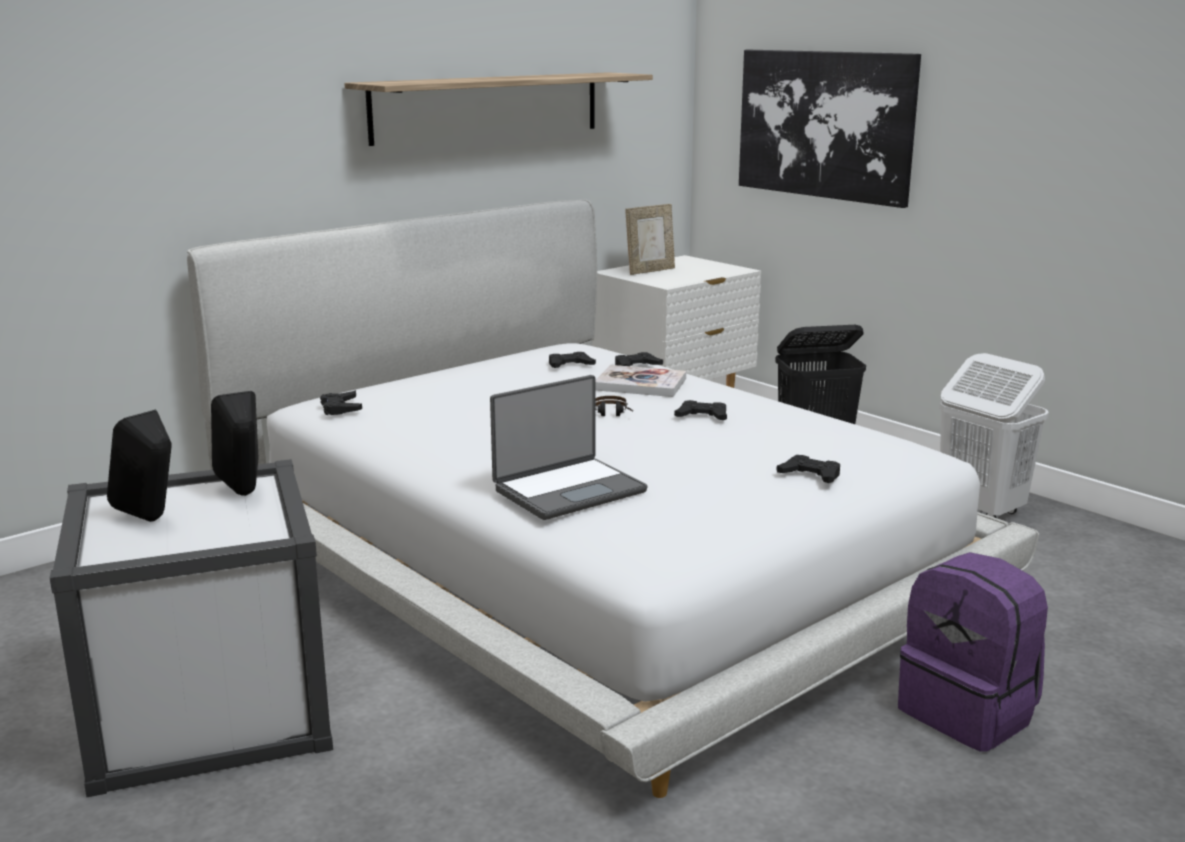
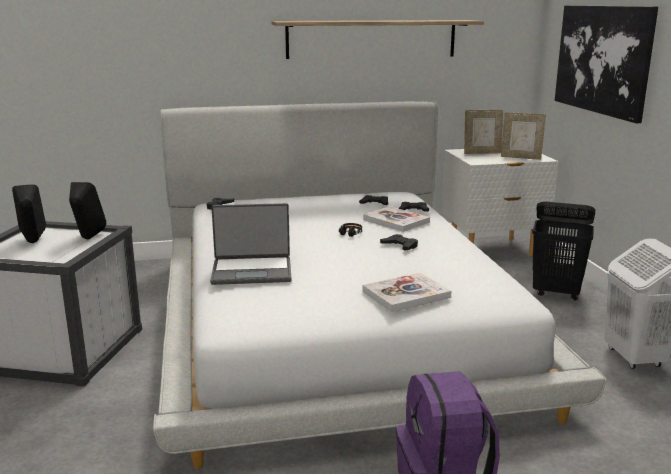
camera: 30 degrees right, 0 degrees up
(710, 271) = (521, 157): none -> picture frame
(810, 475) = (406, 294): black game controller -> book

